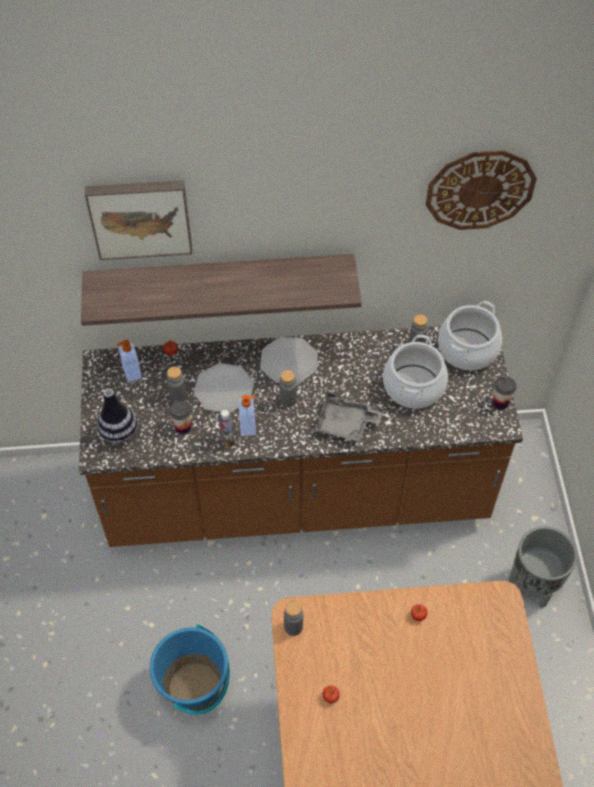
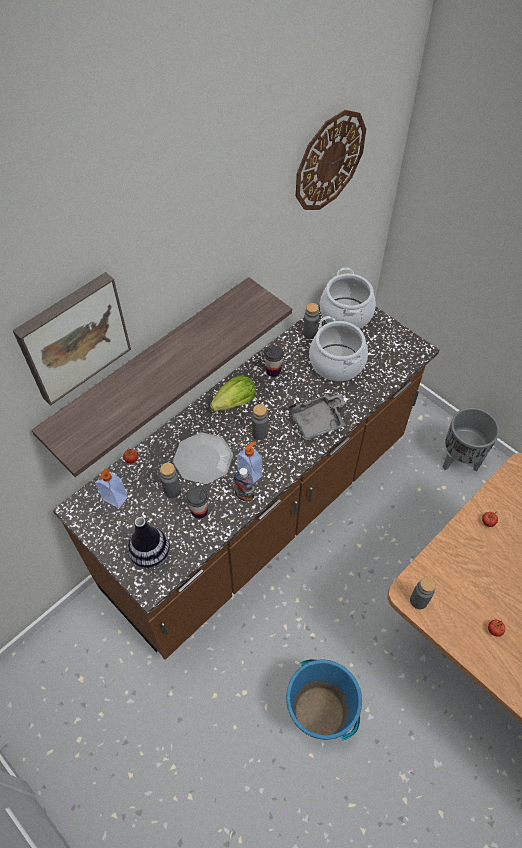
camera: 40 degrees left, 0 degrees up
(289, 362) = (232, 404): plate -> lettuce
(500, 402) = (402, 335): cup -> cup (273, 371)

